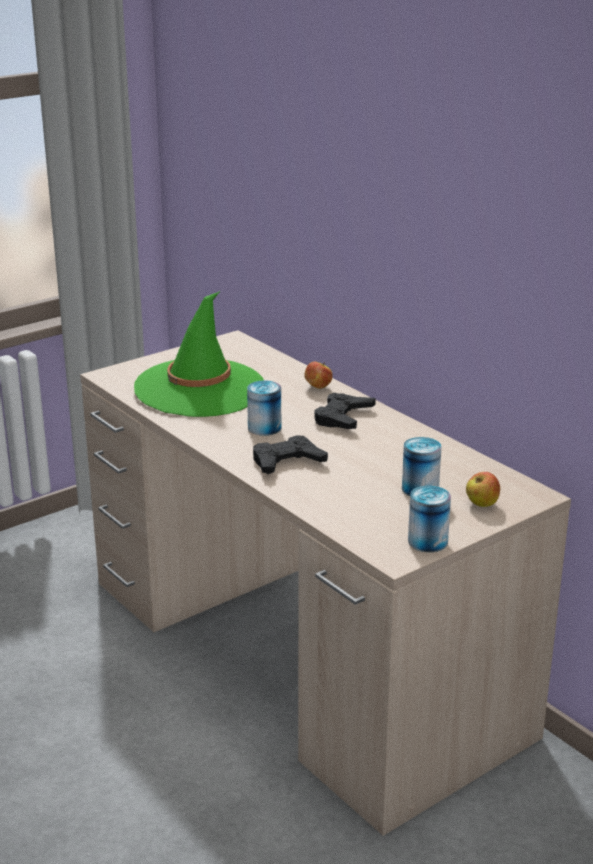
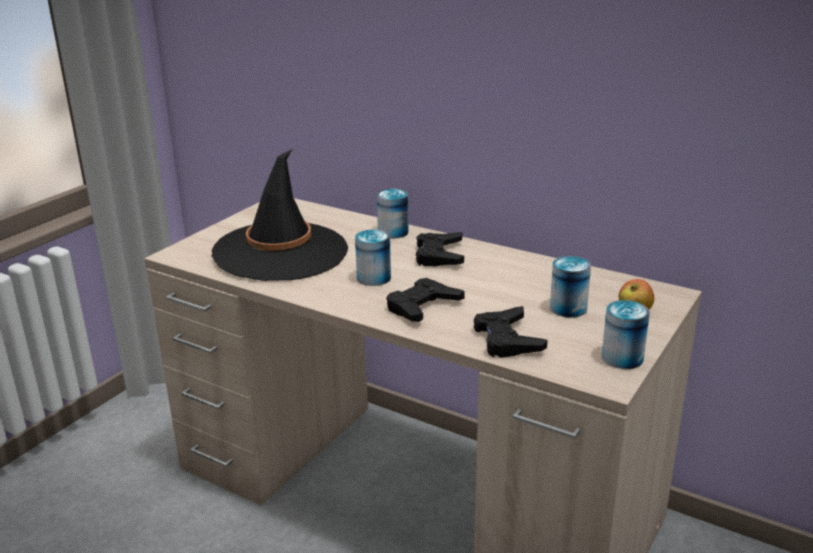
camera: 20 degrees left, 0 degrees up
(200, 388) = (281, 252): green hat -> black hat
(318, 387) = (393, 232): apple -> can
(337, 505) = (507, 339): none -> black game controller

